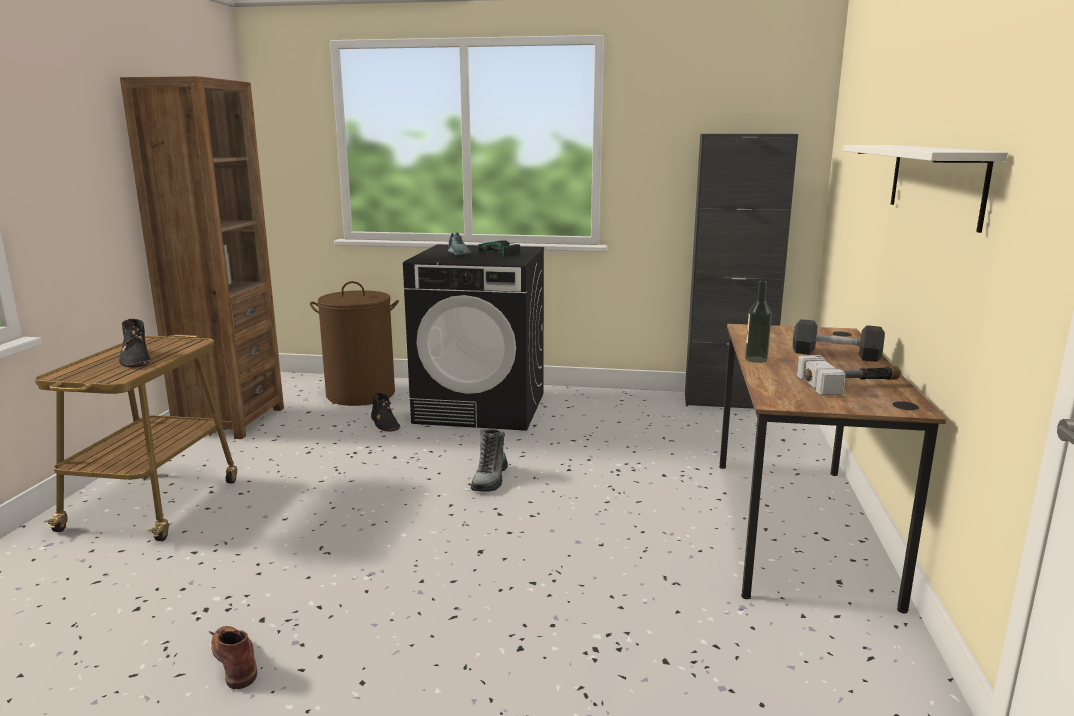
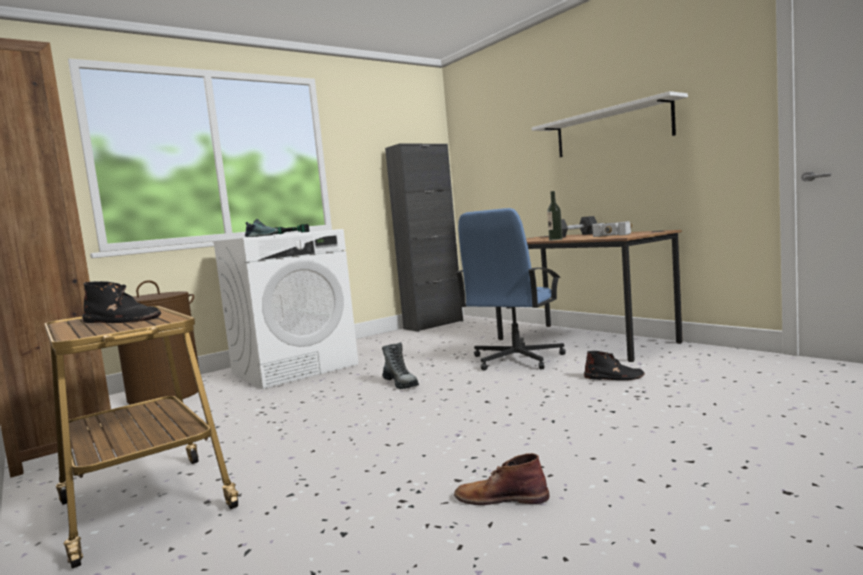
camera: 45 degrees left, 10 degrees down
(385, 423) = (240, 396): black boot -> black boot (614, 377)
(481, 408) = (294, 368): black washing machine -> white washing machine
(649, 510) = (515, 359): none -> blue office chair

